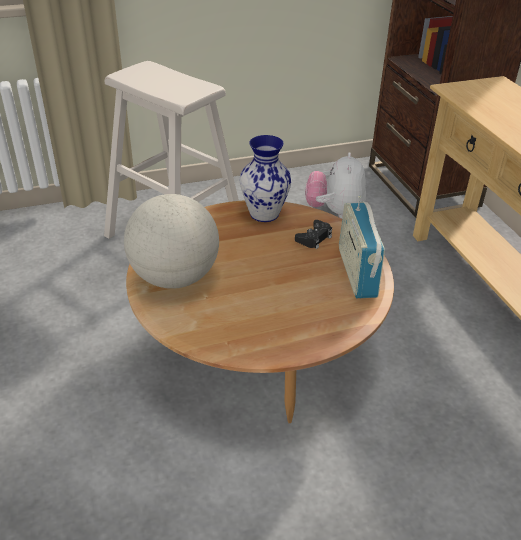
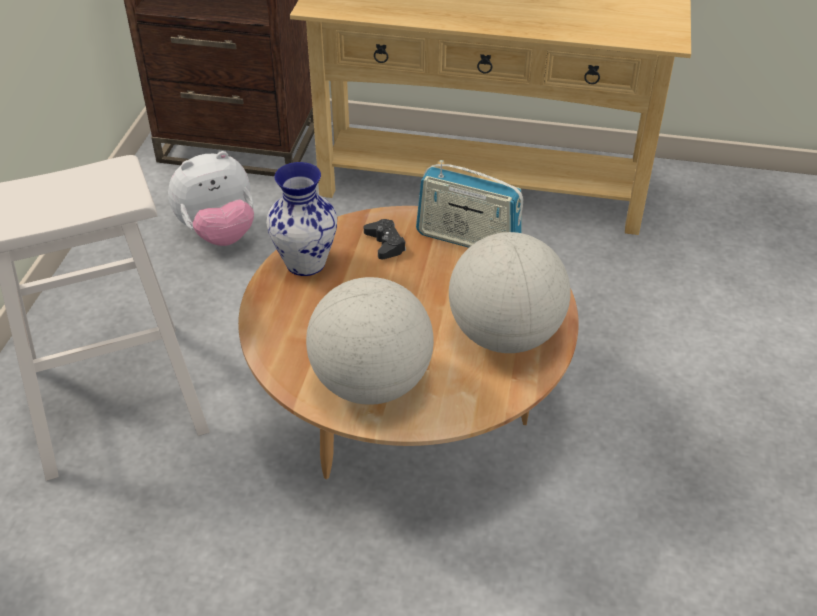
camera: 60 degrees left, 5 degrees up
(269, 323) = (505, 335): none -> globe
(334, 212) = (219, 233): plush toy -> plush toy turned 60 degrees counterclockwise

